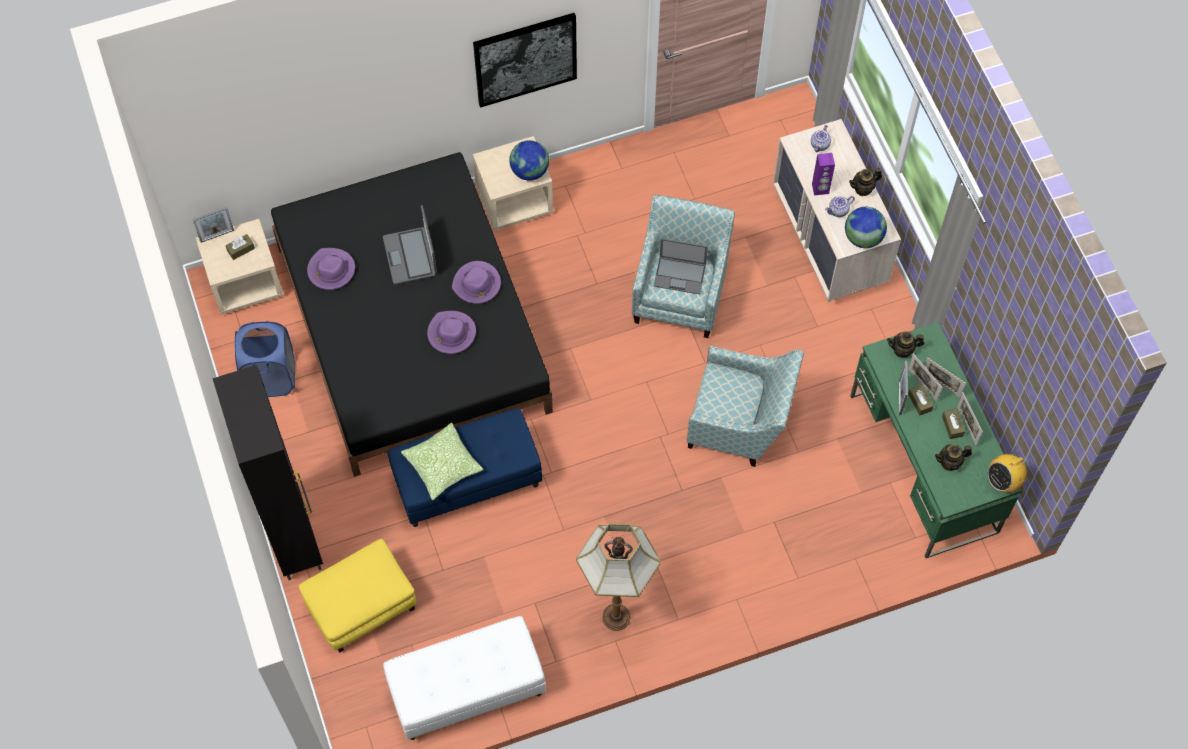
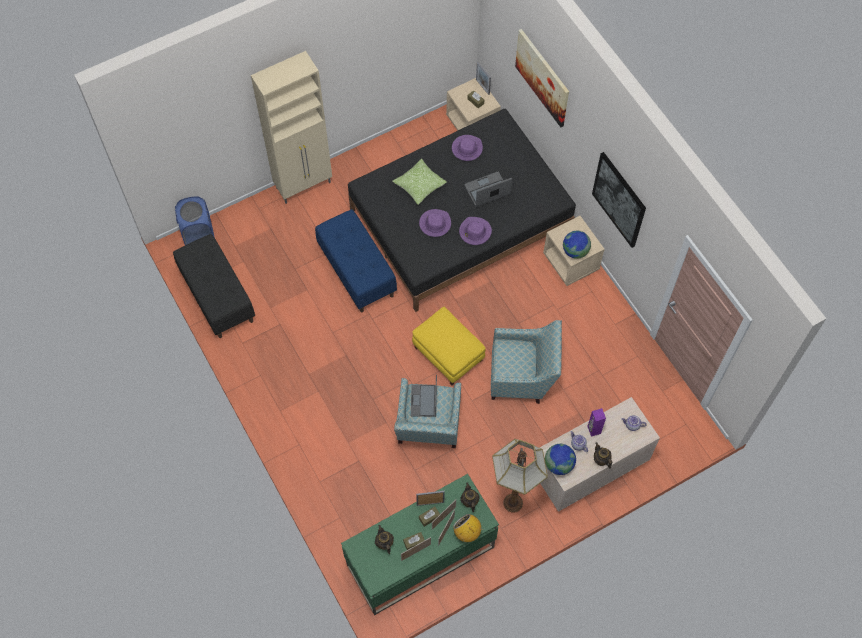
camera: 80 degrees right, 0 degrees up
(271, 377) = (409, 151): blue laundry basket -> blue laundry basket (199, 237)
(294, 537) = (304, 185): black cabinet -> beige cabinet
(319, 95) = (542, 77): none -> picture
(361, 604) = (266, 229): yellow ottoman -> yellow ottoman (448, 353)
(442, 465) = (346, 240): pillow -> pillow (419, 185)
(466, 691) = (217, 296): white bench -> black bench
(616, 618) = (275, 373): floor lamp -> floor lamp (512, 503)
(680, 275) = (517, 359): laptop -> laptop (424, 401)
(1003, 481) = (375, 582): radio -> radio (467, 532)

